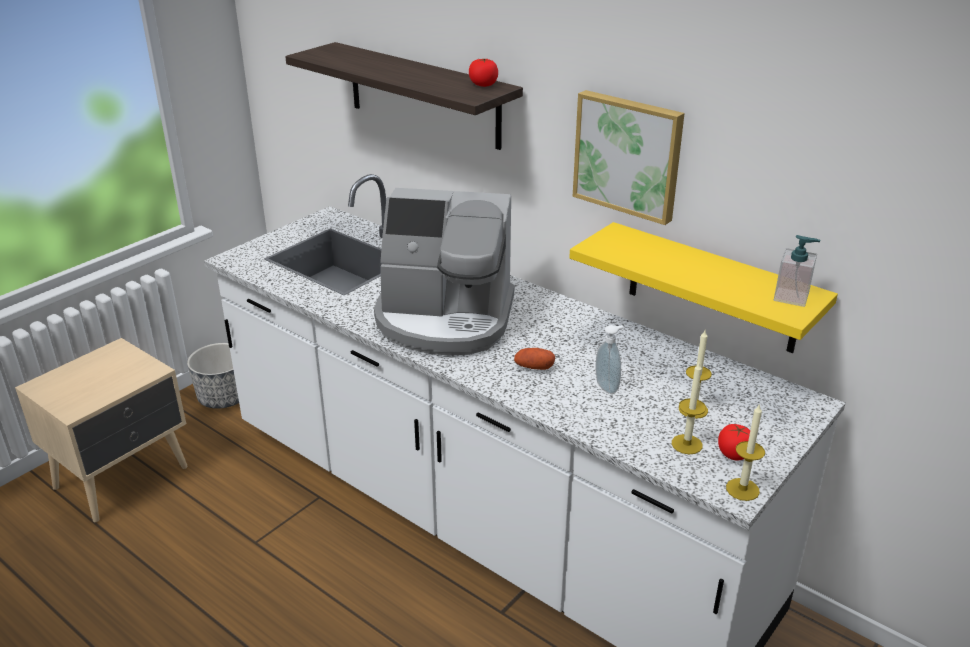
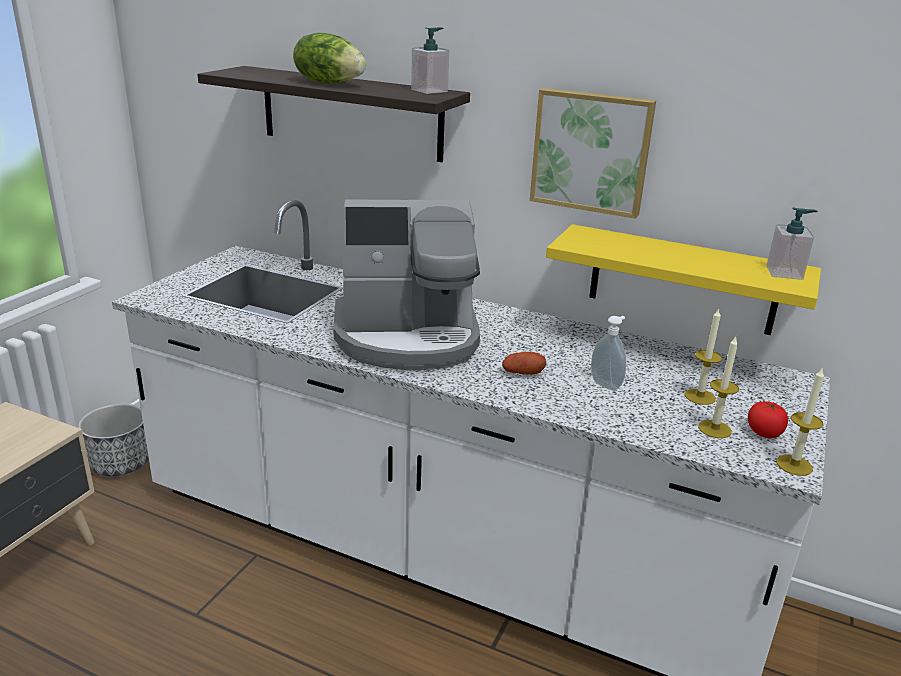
camera: 15 degrees left, 5 degrees down
(396, 72) = (329, 83): none -> lettuce
(483, 85) = (429, 90): tomato -> soap dispenser

